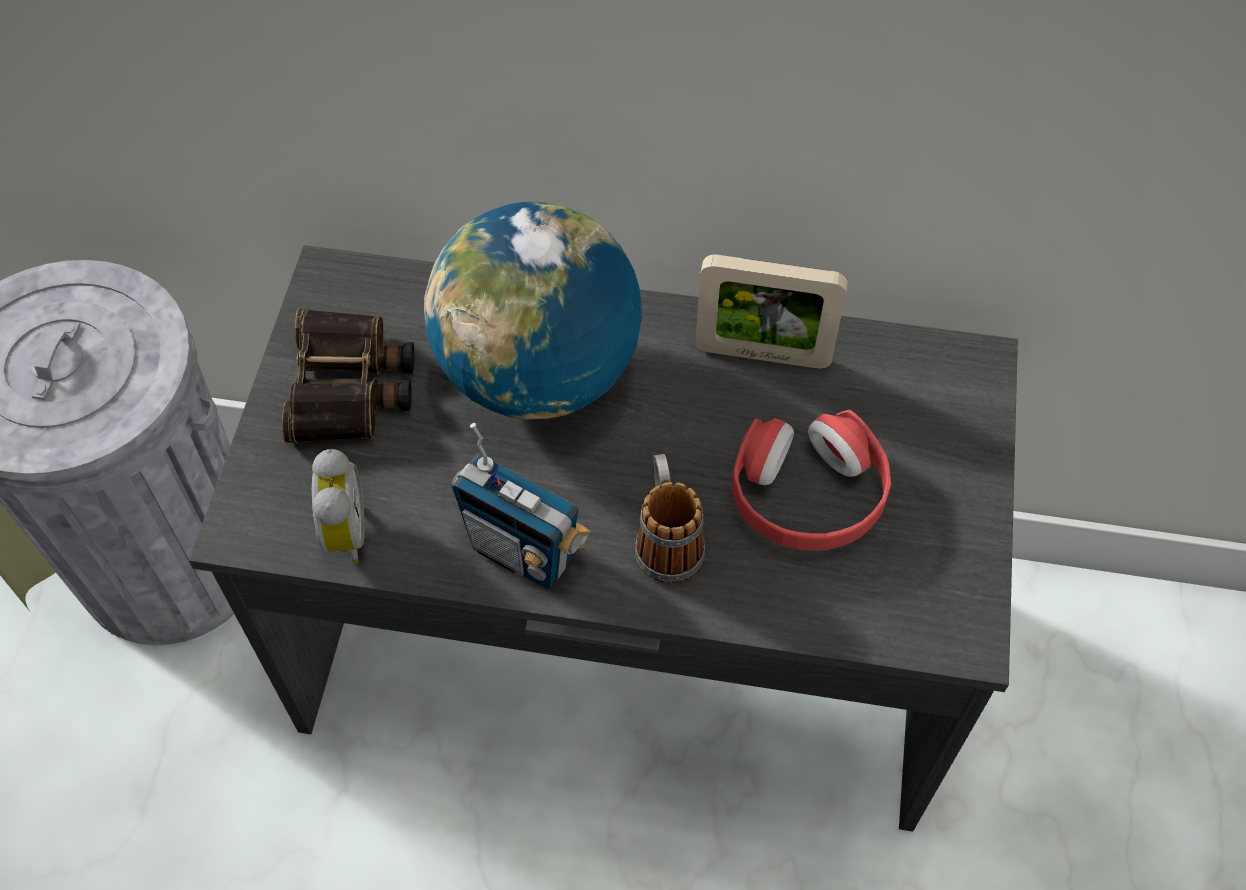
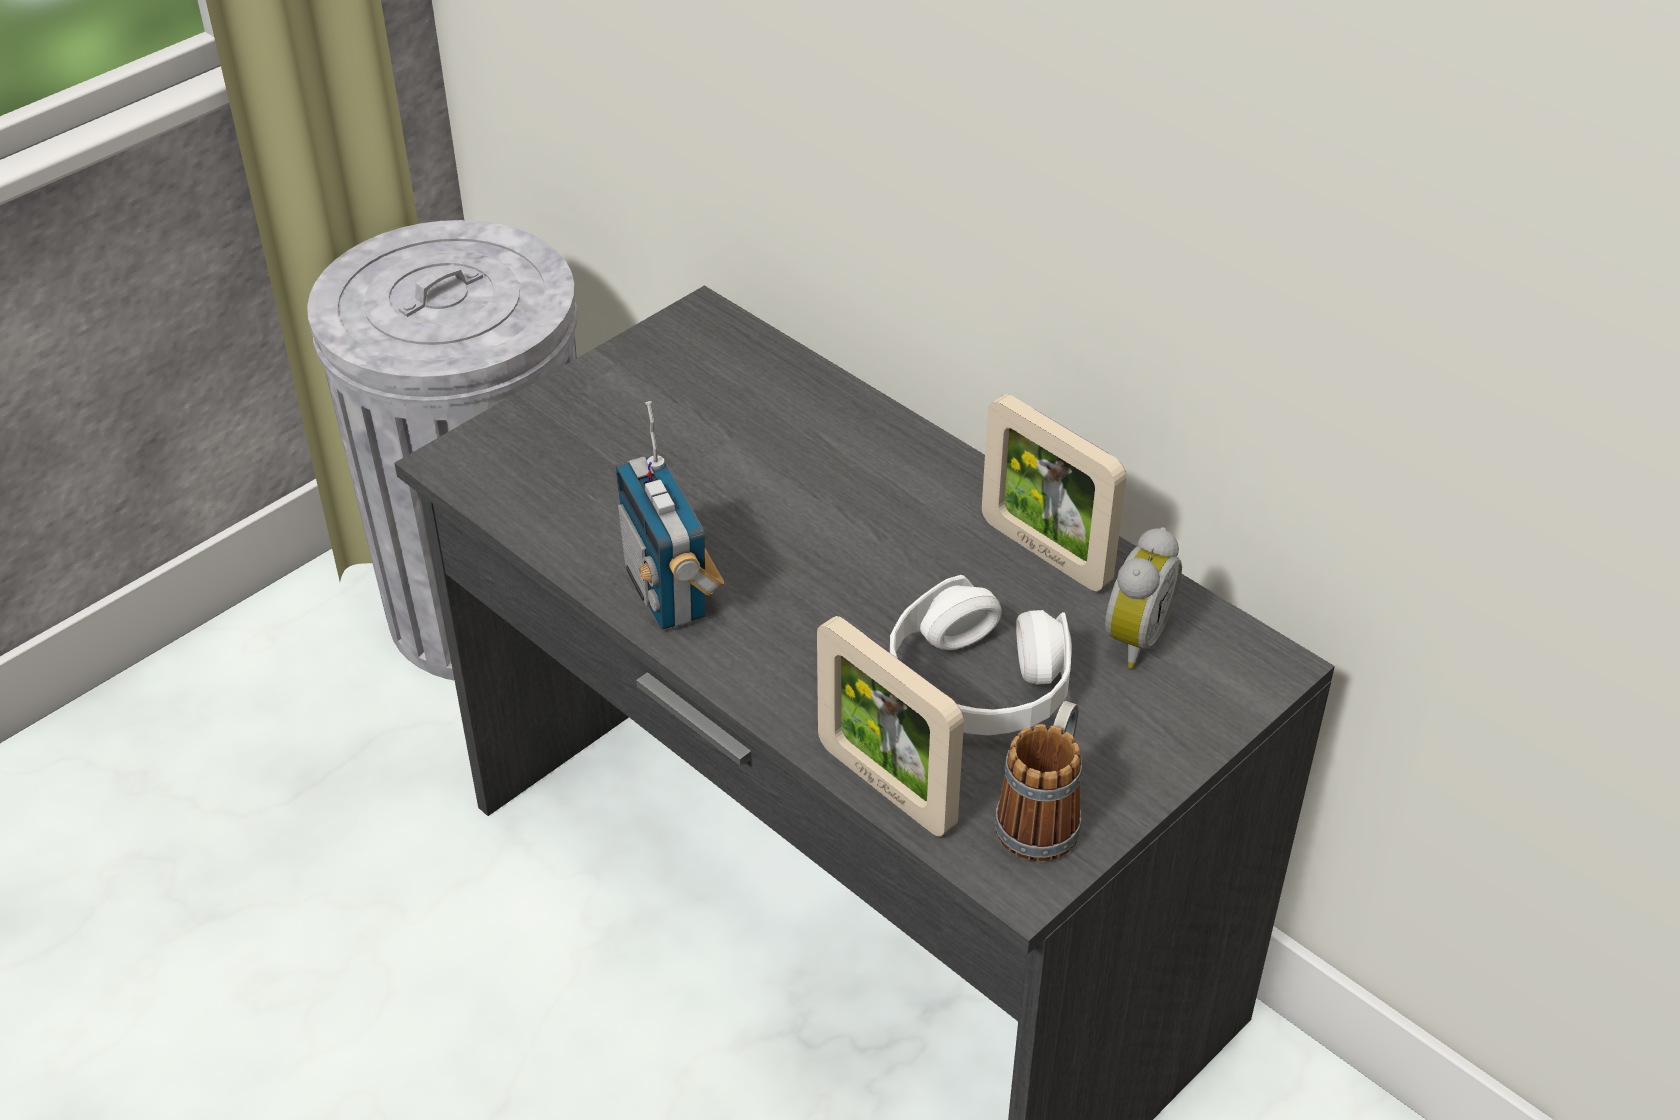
camera: 35 degrees right, 15 degrees down
(342, 533) = (531, 503): alarm clock -> alarm clock (1131, 638)
(351, 386) = (643, 403): binoculars -> none
(539, 373) = (815, 469): globe -> none
(666, 539) = (806, 649): mug -> mug (1044, 816)
(807, 494) = (978, 682): red headphones -> white headphones
(818, 622) = (886, 787): none -> picture frame

